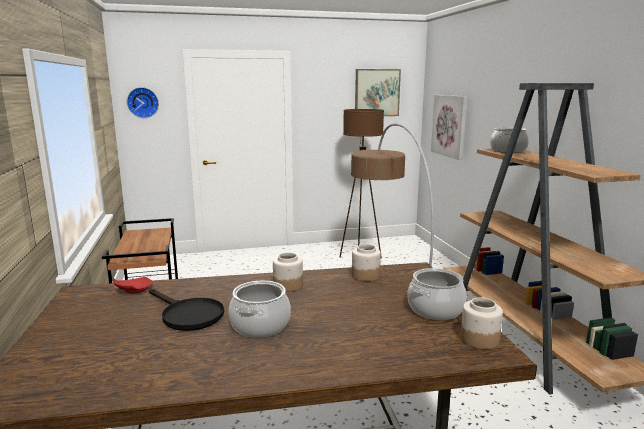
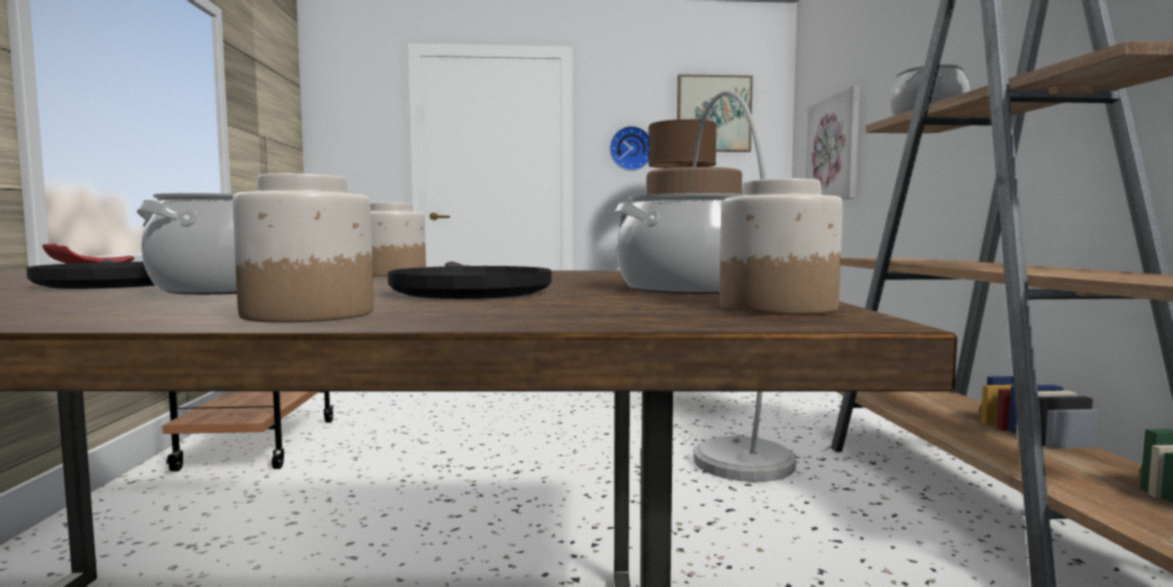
camera: 10 degrees right, 10 degrees down
(143, 102) = (346, 122): wall clock -> wall clock (631, 148)
(354, 319) = (467, 290): none -> black frying pan
(365, 276) = (573, 273): jar -> jar (306, 314)

